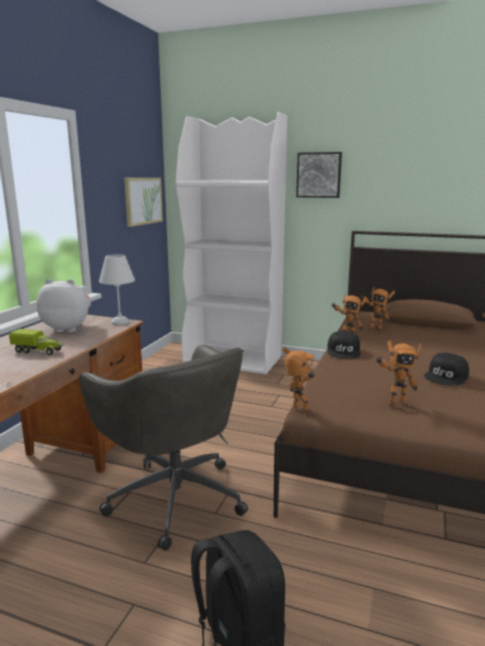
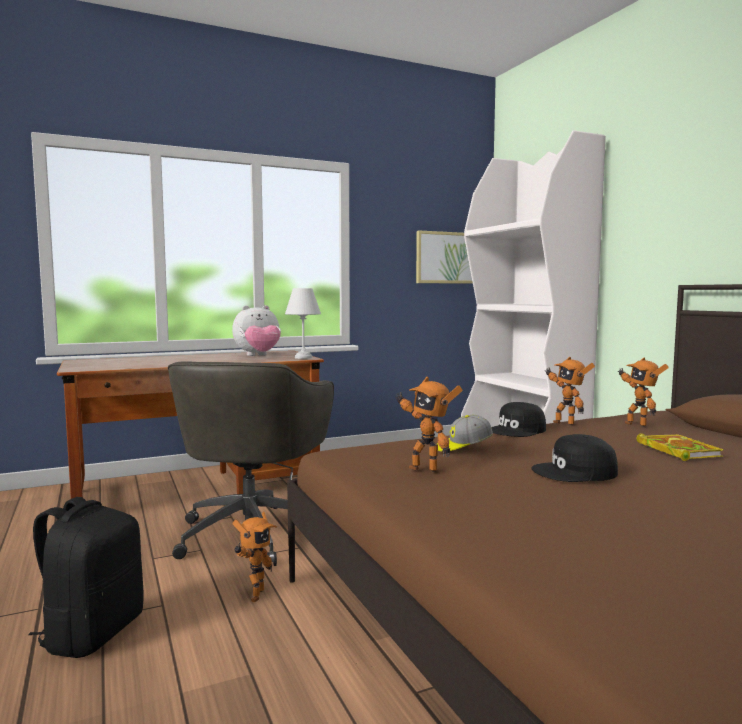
camera: 45 degrees right, 10 degrees down
(38, 351) = (199, 360): toy truck -> none
(68, 329) = (258, 356): plush toy -> plush toy turned 105 degrees clockwise
(298, 411) = (318, 450): toy robot -> toy robot (254, 595)
(319, 175) = (642, 208): picture -> none
(366, 377) = (463, 447): none -> cap
(432, 344) = (676, 450): none -> book

